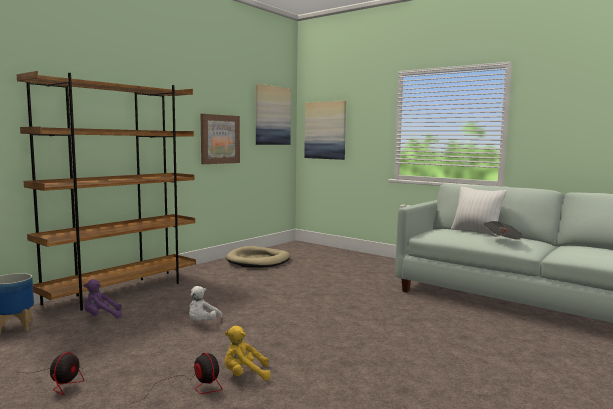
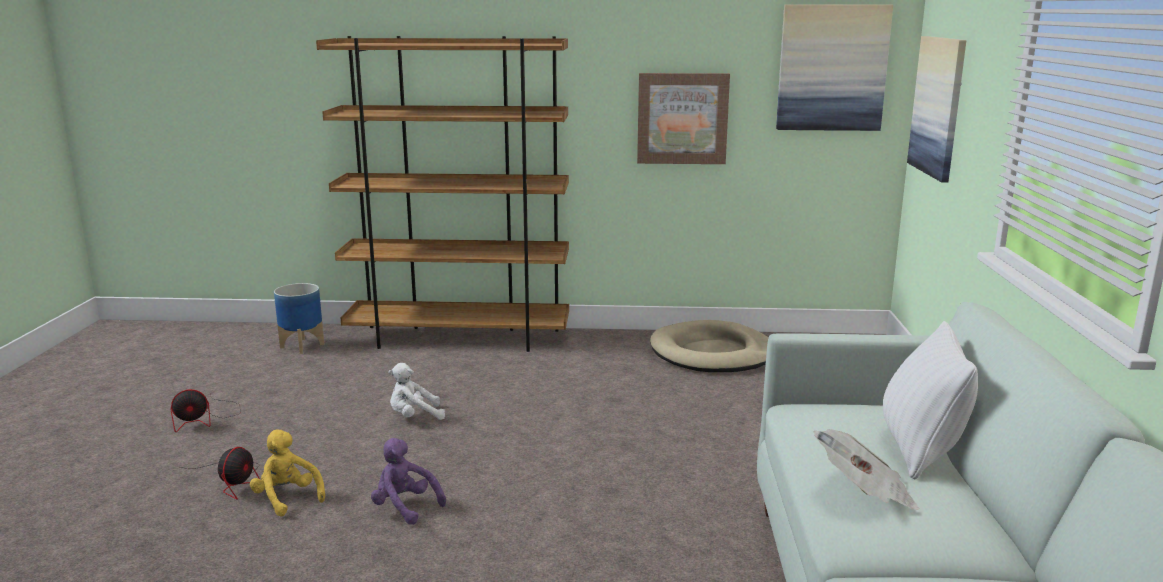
camera: 55 degrees right, 10 degrees up
(101, 317) = (371, 364): purple plush toy -> purple plush toy (405, 507)

